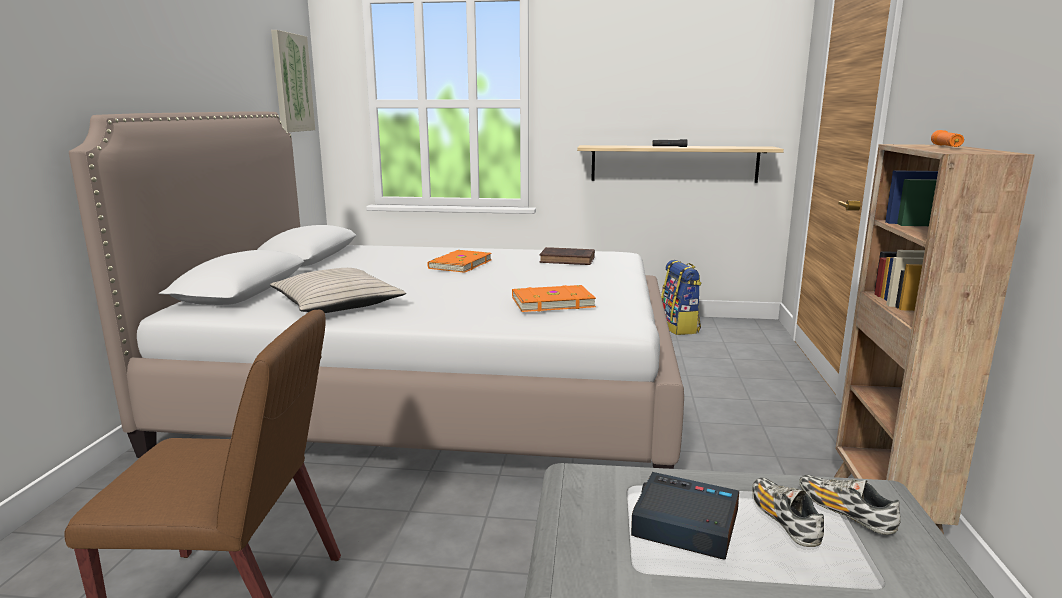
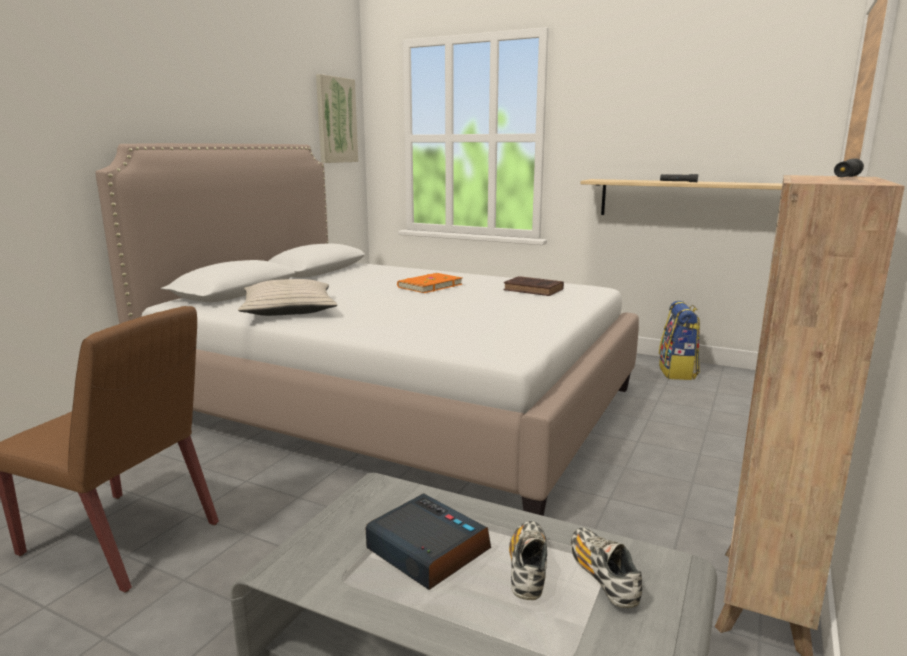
camera: 20 degrees right, 0 degrees up
(551, 302) = (463, 325): orange book -> none
(946, 146) = (846, 177): orange flashlight -> black flashlight

